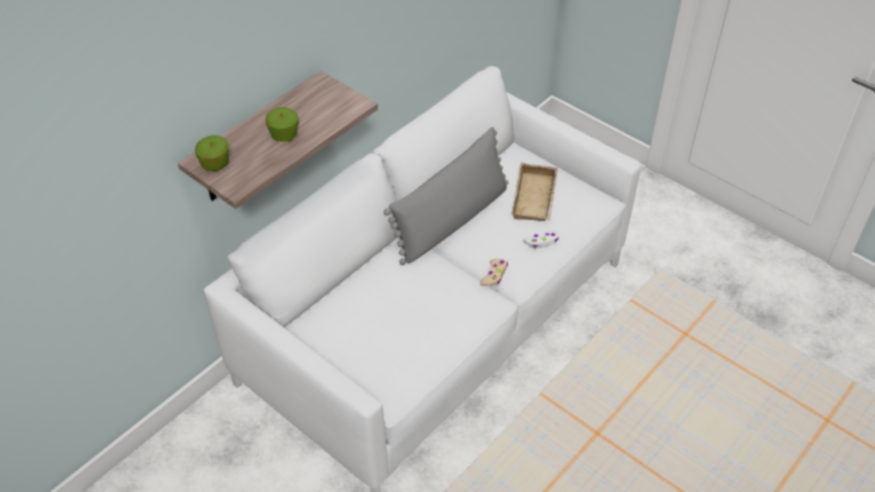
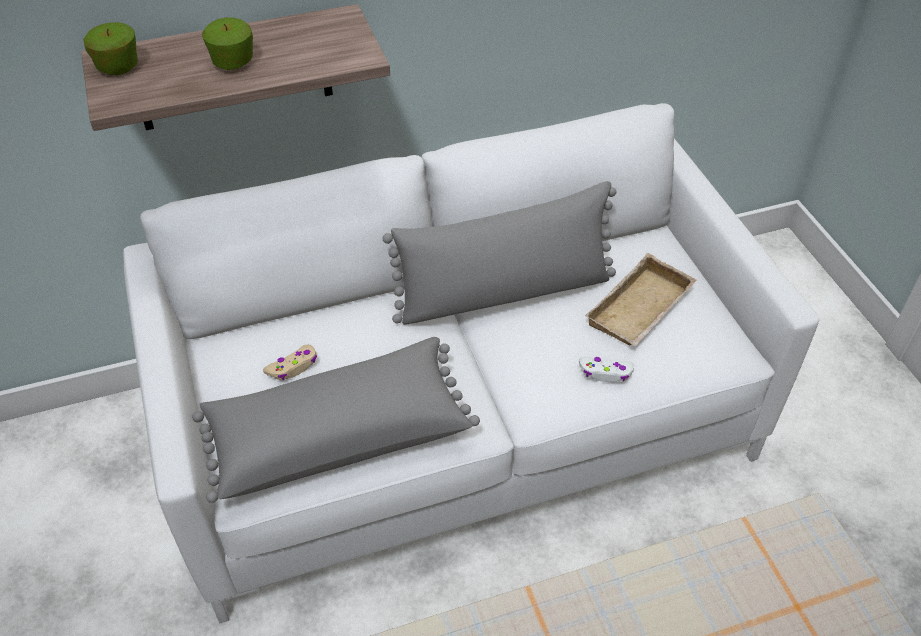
camera: 30 degrees right, 0 degrees up
(419, 342) = (338, 435): none -> grey pillow
(494, 275) = (505, 390): beige game controller -> beige game controller (293, 367)

